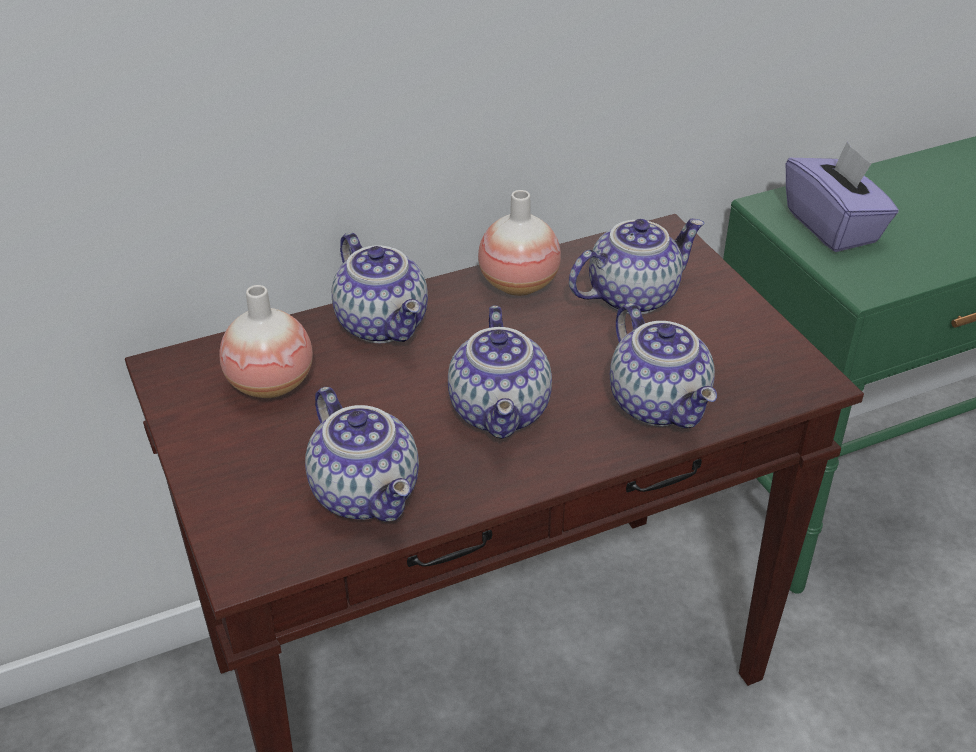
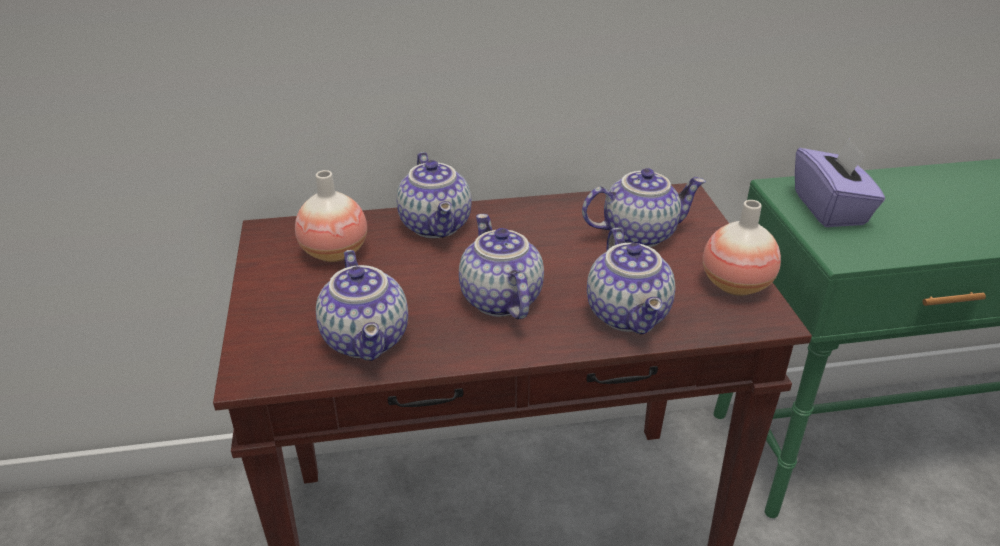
camera: 15 degrees right, 5 degrees down
(502, 412) = (498, 300): teapot -> teapot turned 150 degrees clockwise
(518, 284) = (552, 213): vase -> vase (736, 285)

